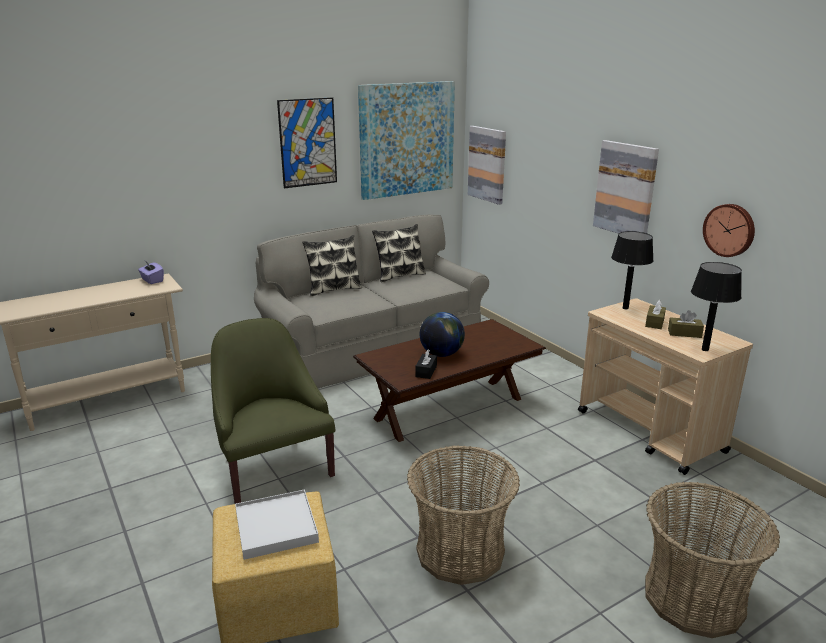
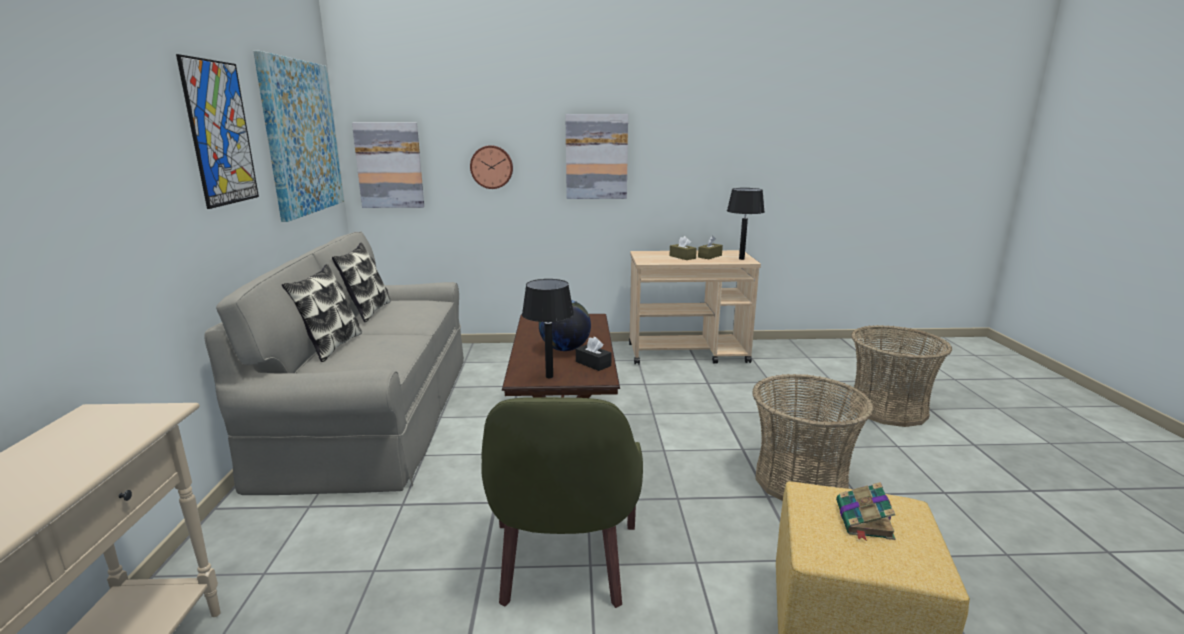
camera: 60 degrees left, 5 degrees down
(152, 280) = (84, 422): purple tissue box -> none
(273, 468) = (563, 563): green armchair -> green armchair turned 90 degrees counterclockwise
(276, 527) = (864, 521): white tray -> book
(625, 308) = (645, 256): black table lamp -> black table lamp (549, 376)
(730, 230) = (704, 169): wall clock -> wall clock (491, 167)

